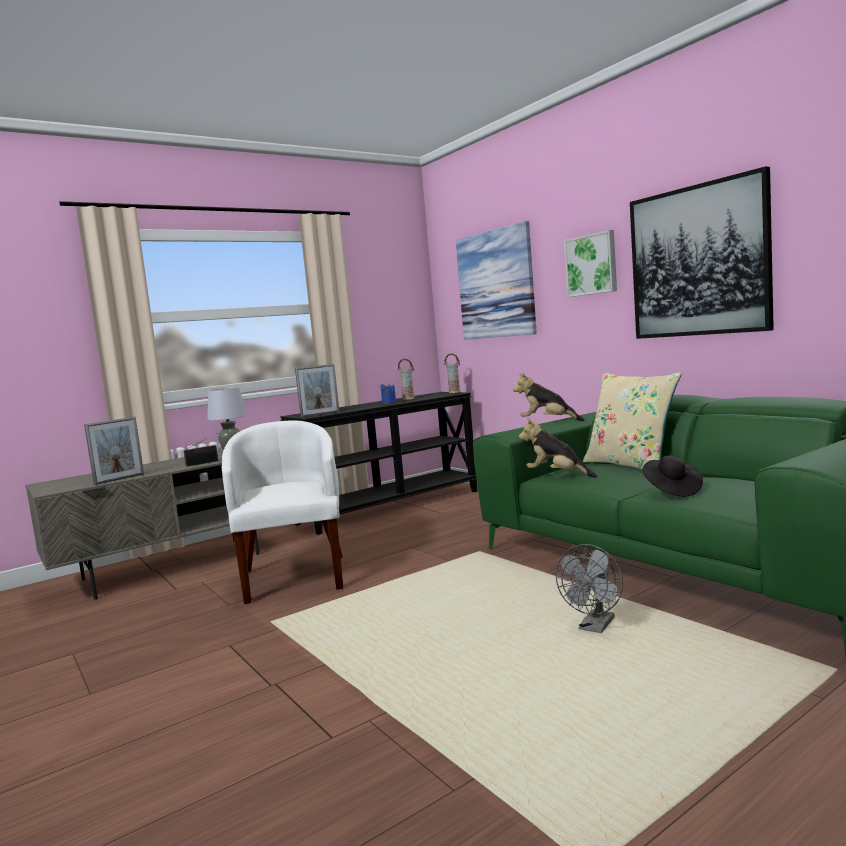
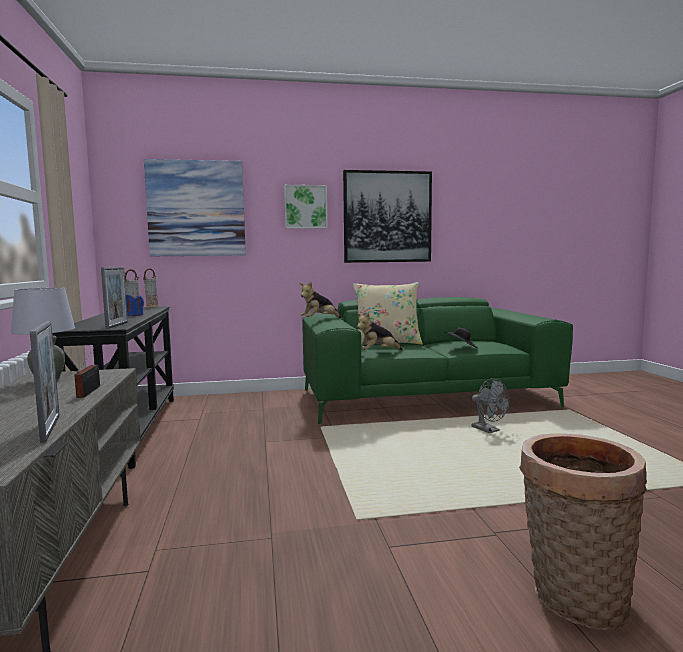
camera: 65 degrees left, 0 degrees up
(161, 739) = (573, 598): none -> basket
(294, 577) = (247, 495): white armchair -> none

